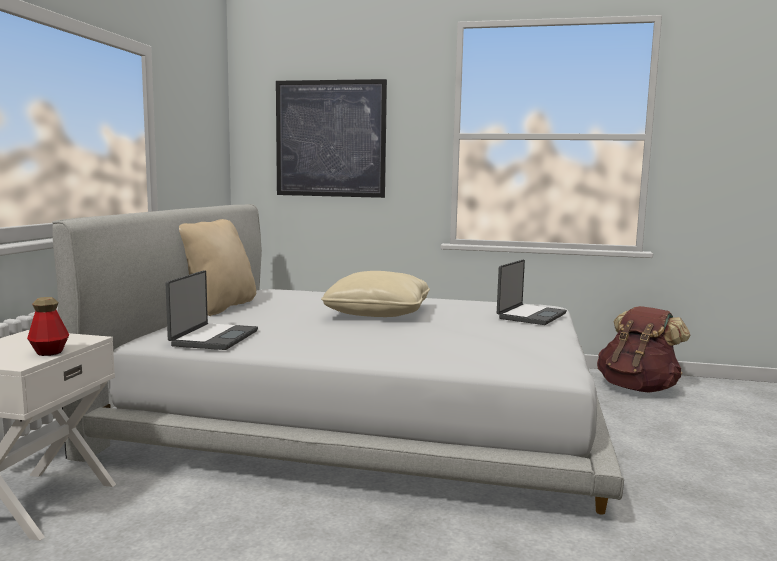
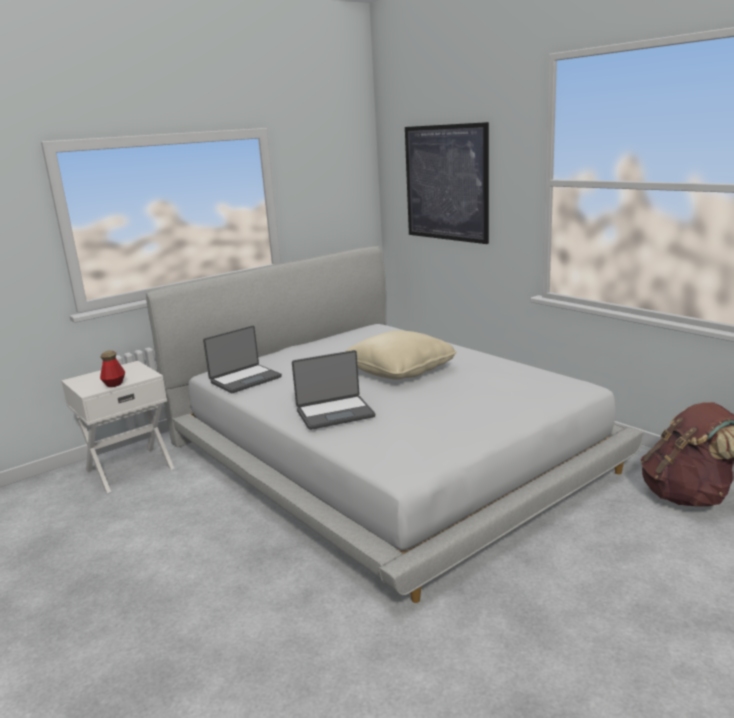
camera: 40 degrees right, 10 degrees up
(218, 307) = (305, 344): beige pillow -> none
(530, 316) = (525, 398): laptop -> laptop (335, 413)

